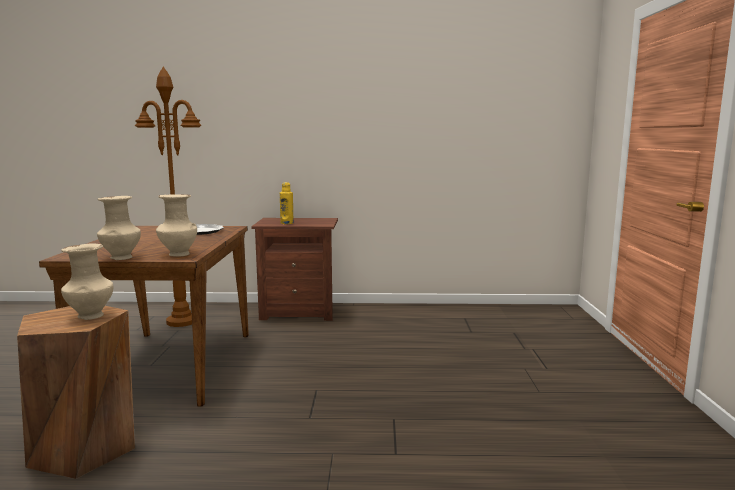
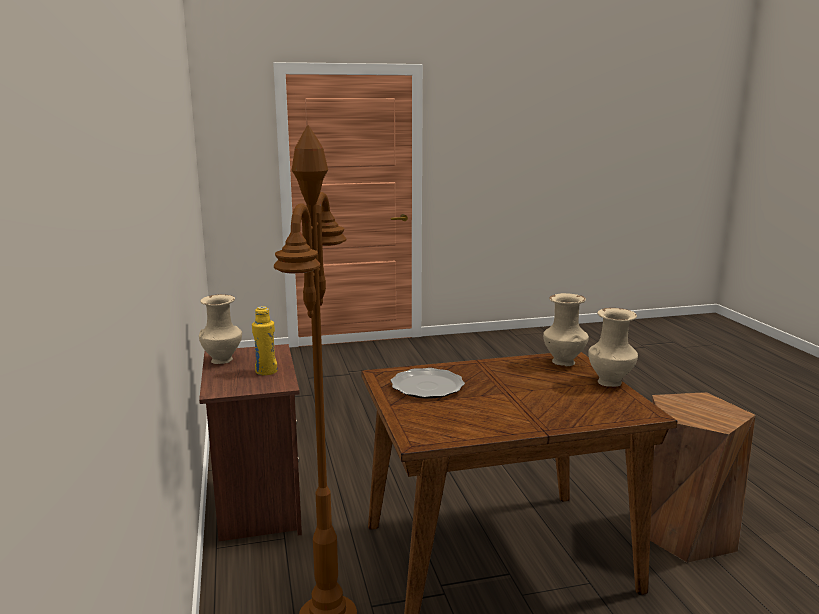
camera: 105 degrees left, 5 degrees up
(91, 316) = (686, 402): beige vase -> beige vase (223, 360)

